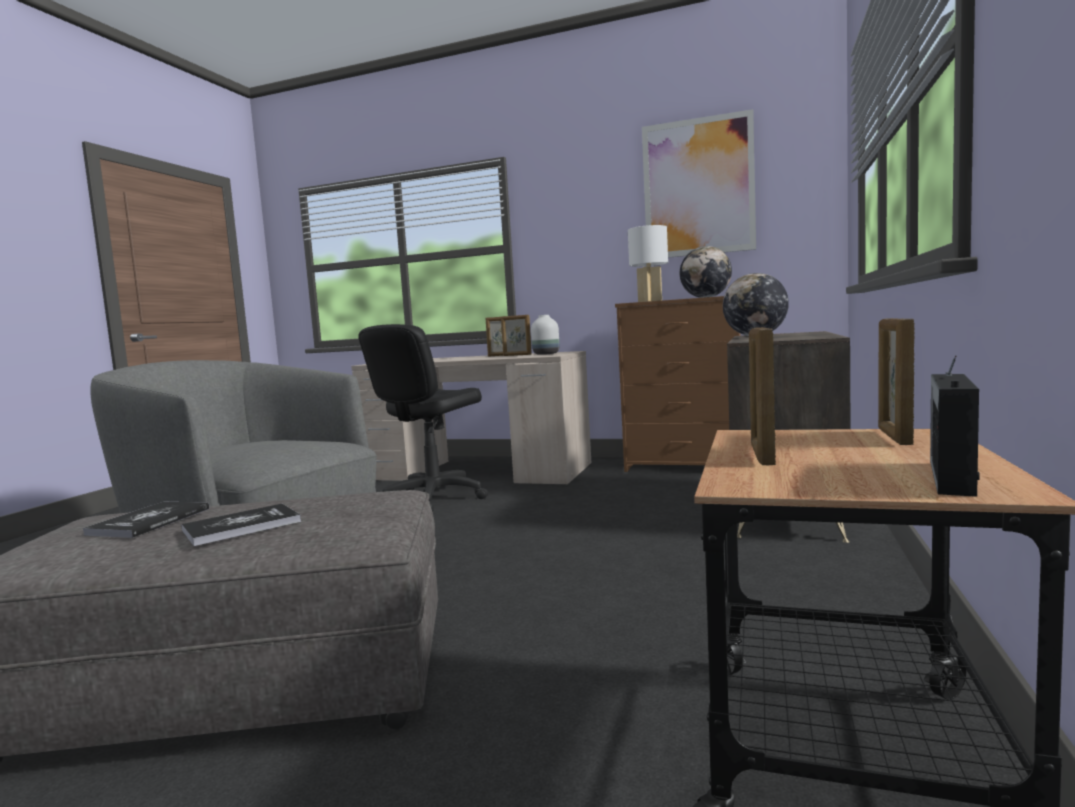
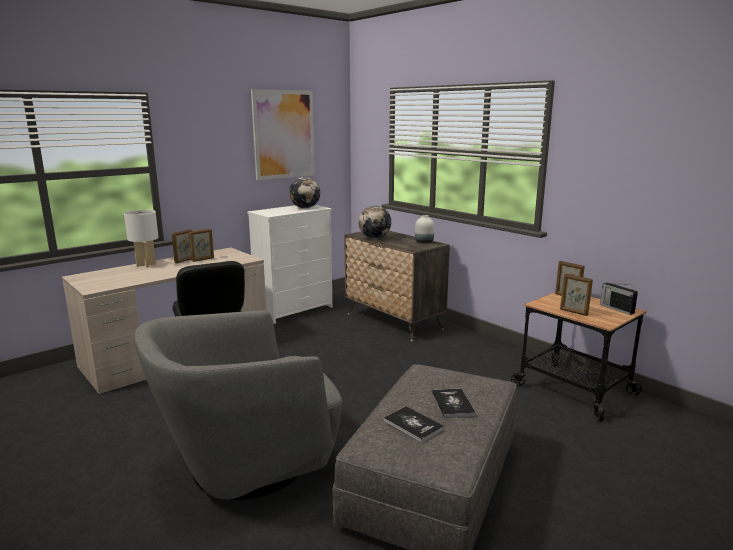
camera: 60 degrees left, 10 degrees up
(546, 354) = (228, 256): white vase -> white vase (424, 242)
(650, 301) = (281, 213): white table lamp -> white table lamp (146, 265)
(685, 466) = (295, 310): brown dresser -> white dresser

